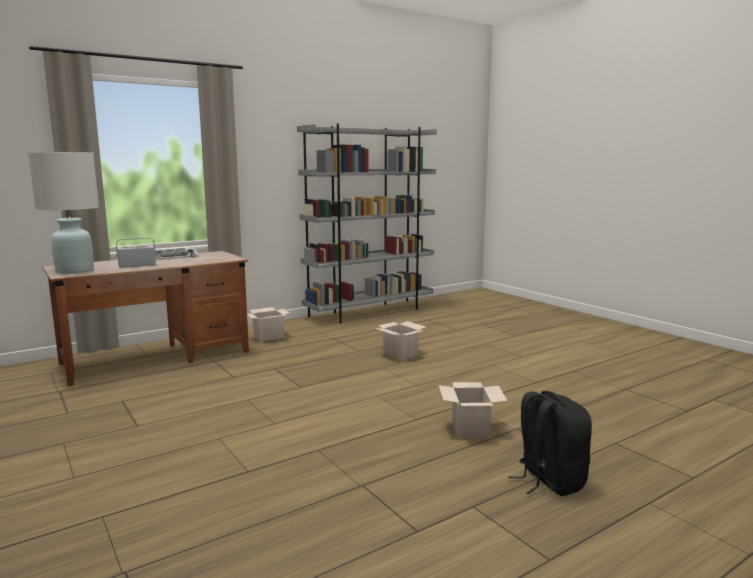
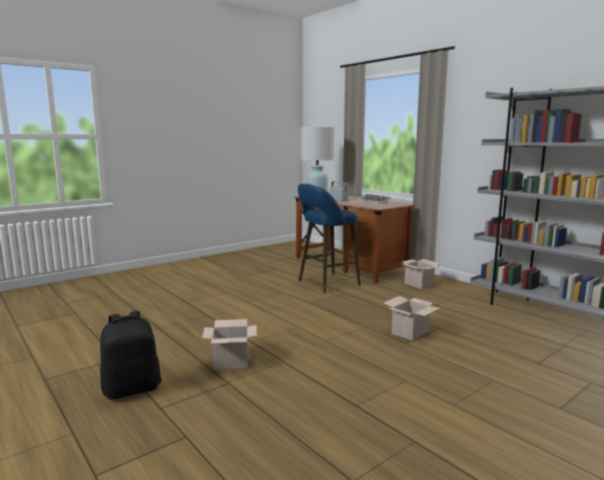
camera: 85 degrees right, 0 degrees up
(228, 375) = (326, 283): none -> blue stool

